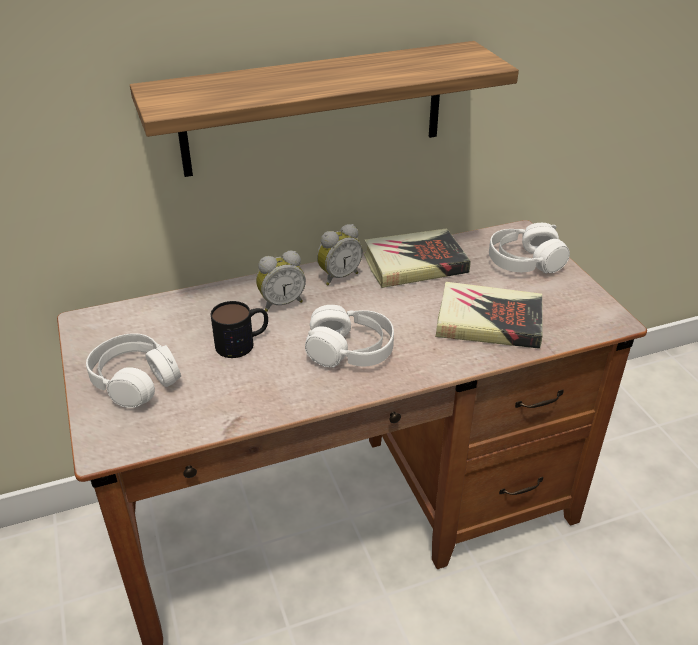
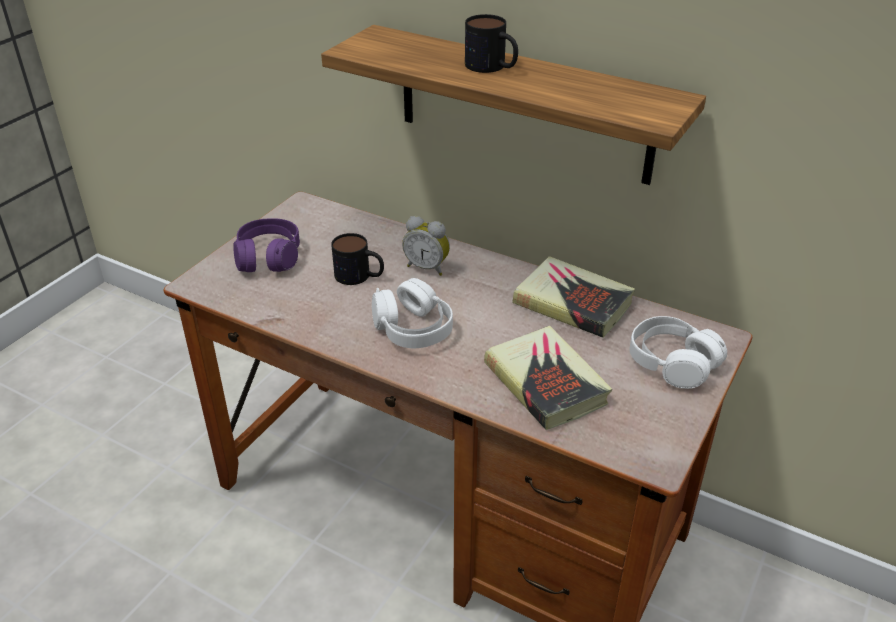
camera: 50 degrees right, 0 degrees up
(135, 381) = (268, 257): white headphones -> purple headphones
(311, 76) = (492, 67): none -> mug
(338, 276) = (498, 274): alarm clock -> none

